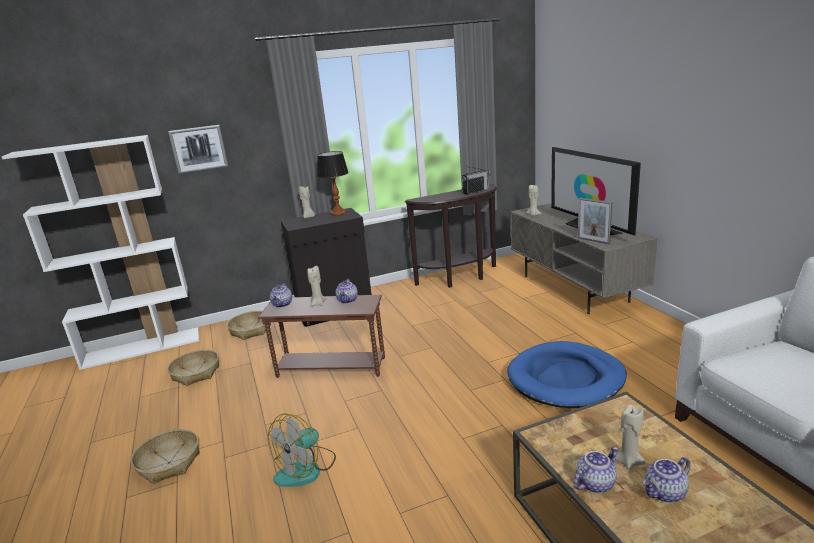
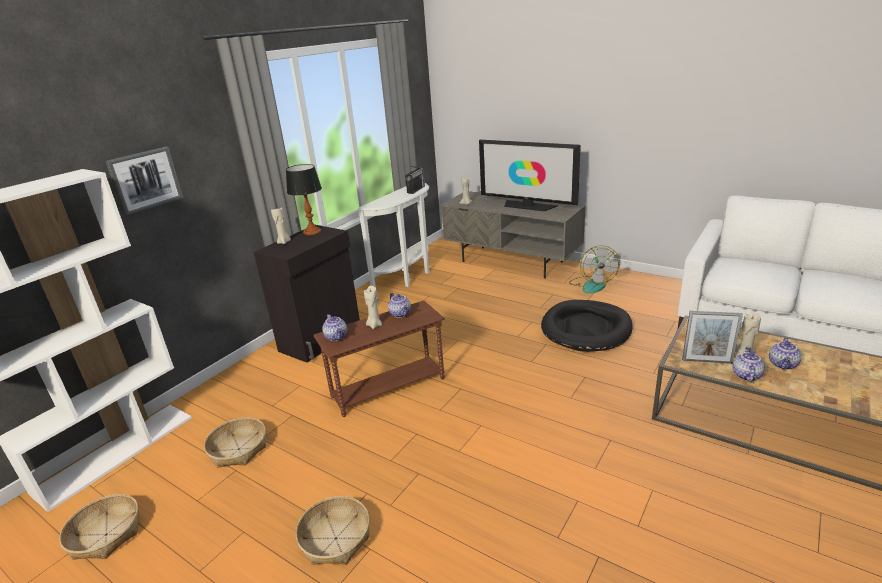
camera: 35 degrees left, 5 degrees up
(251, 330) = (246, 385): basket -> basket (106, 534)
(306, 469) = (481, 475): fan -> fan (592, 284)
(461, 278) = (409, 276): brown console table -> white console table
(566, 379) = (586, 329): blue dog bed -> black dog bed
(593, 241) = (545, 215): picture frame -> picture frame (707, 361)

